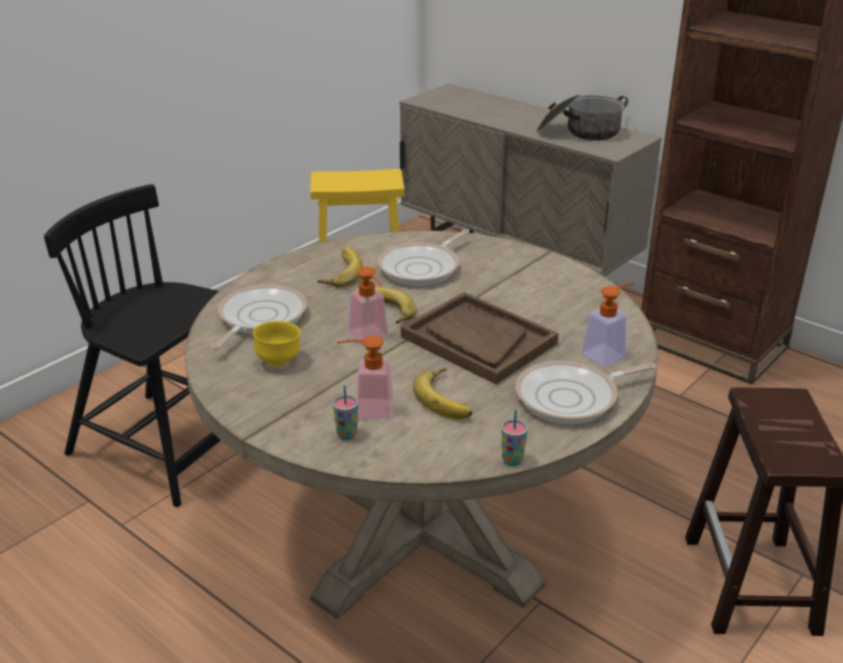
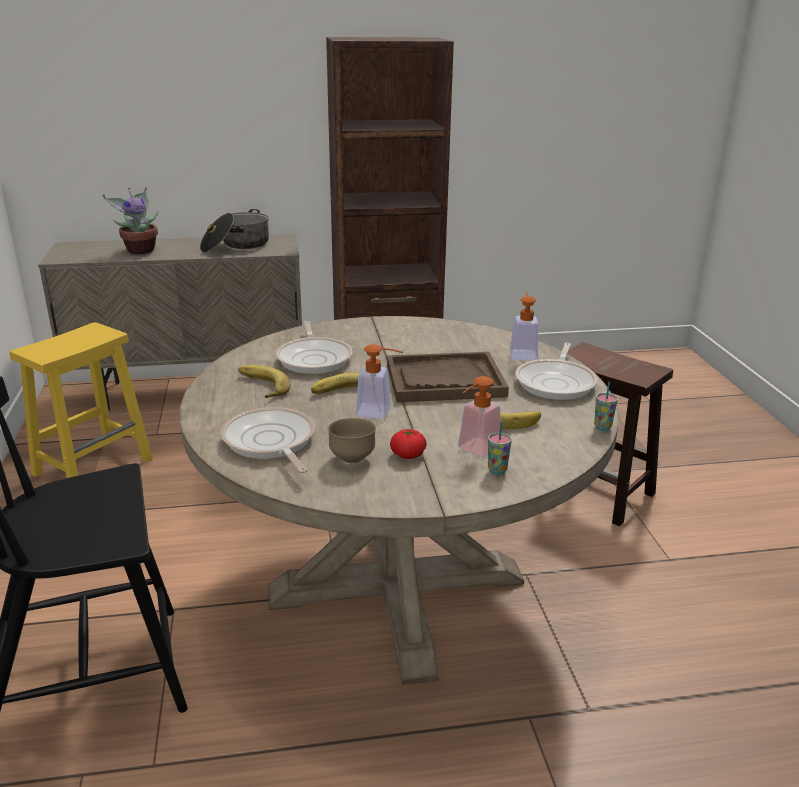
camera: 50 degrees left, 5 degrees down
(279, 361) = (352, 458): yellow bowl -> brown bowl
(317, 382) = (408, 455): none -> tomato
(493, 111) = (140, 250): none -> potted plant

